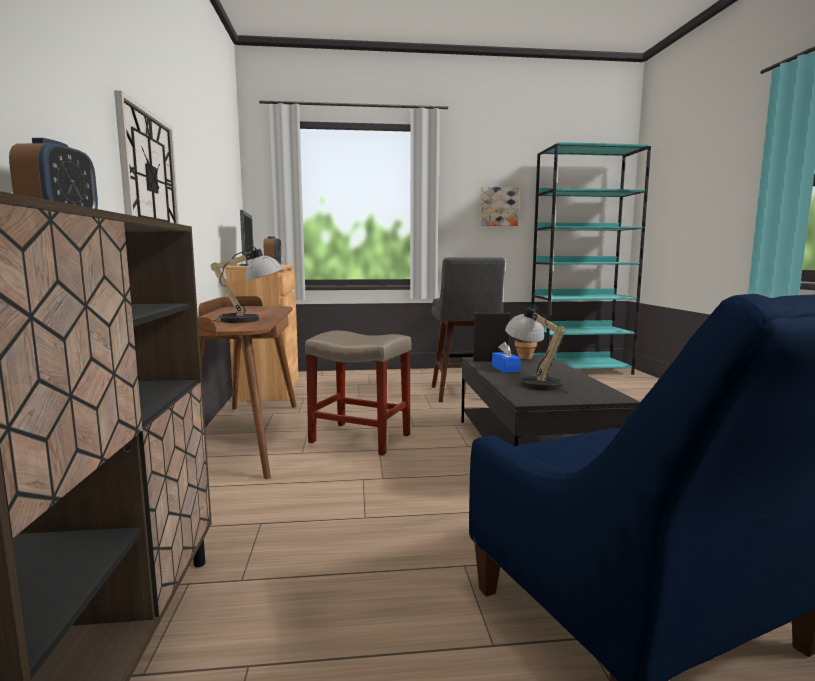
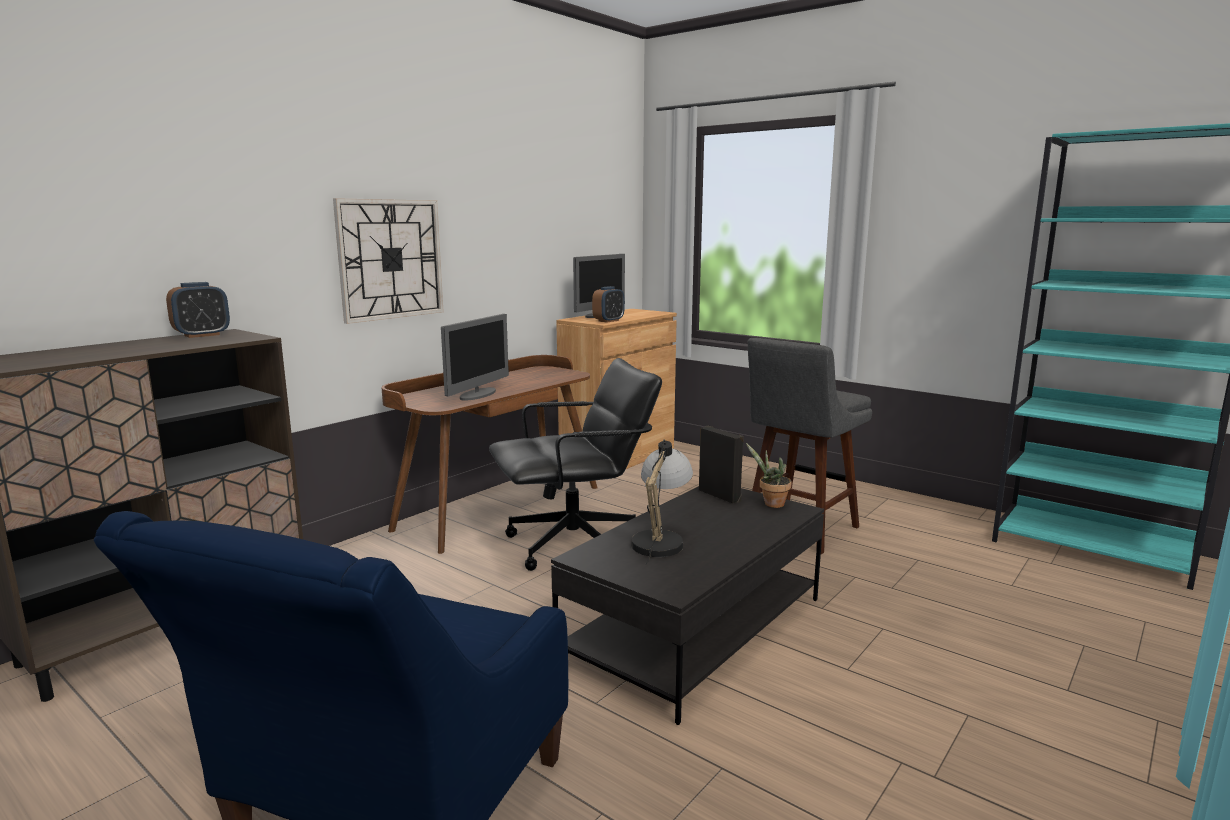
camera: 45 degrees right, 5 degrees up
(251, 320) = (478, 394): table lamp -> monitor
(361, 438) = (575, 544): beige stool -> black office chair
(499, 206) = (982, 239): picture -> none
(505, 368) = (698, 511): blue tissue box -> none

